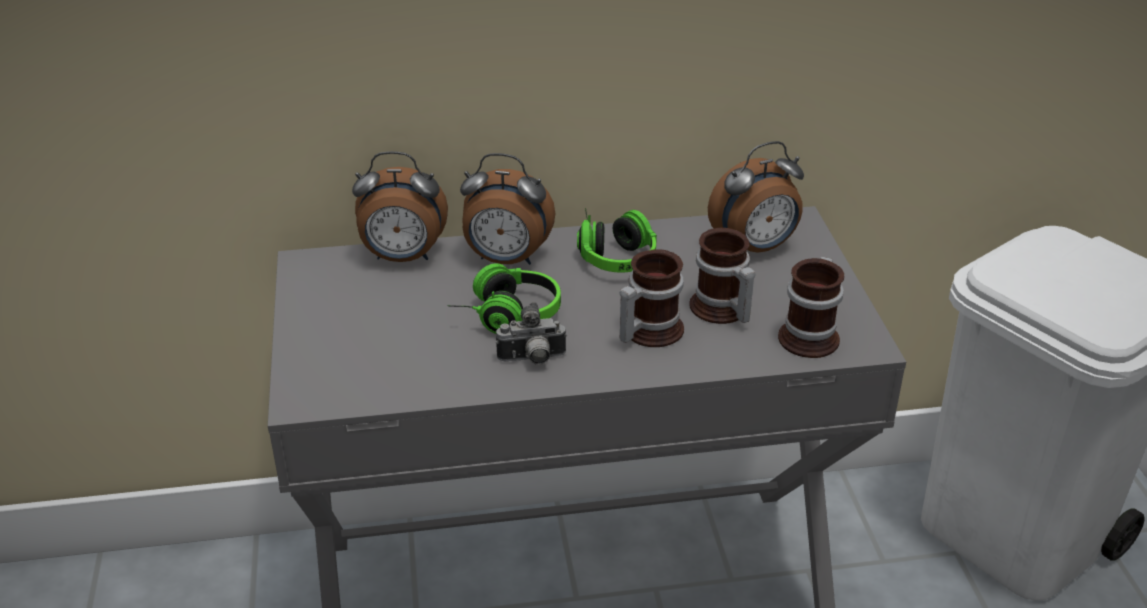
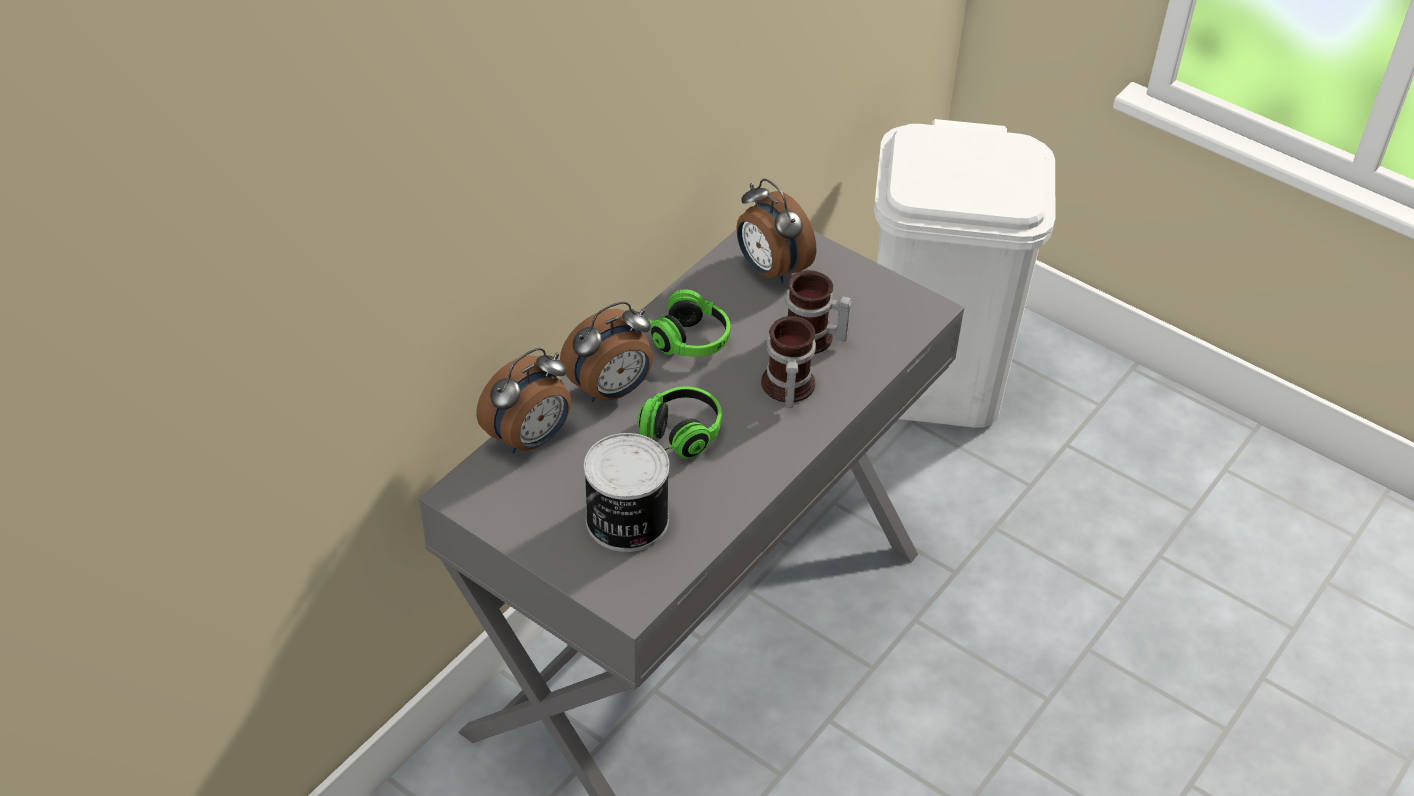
camera: 45 degrees left, 10 degrees up
(385, 346) = (626, 521): none -> can
(532, 360) = (742, 462): camera -> none
(755, 248) = (770, 270): alarm clock -> alarm clock turned 120 degrees clockwise
(813, 336) = (890, 322): mug -> none

